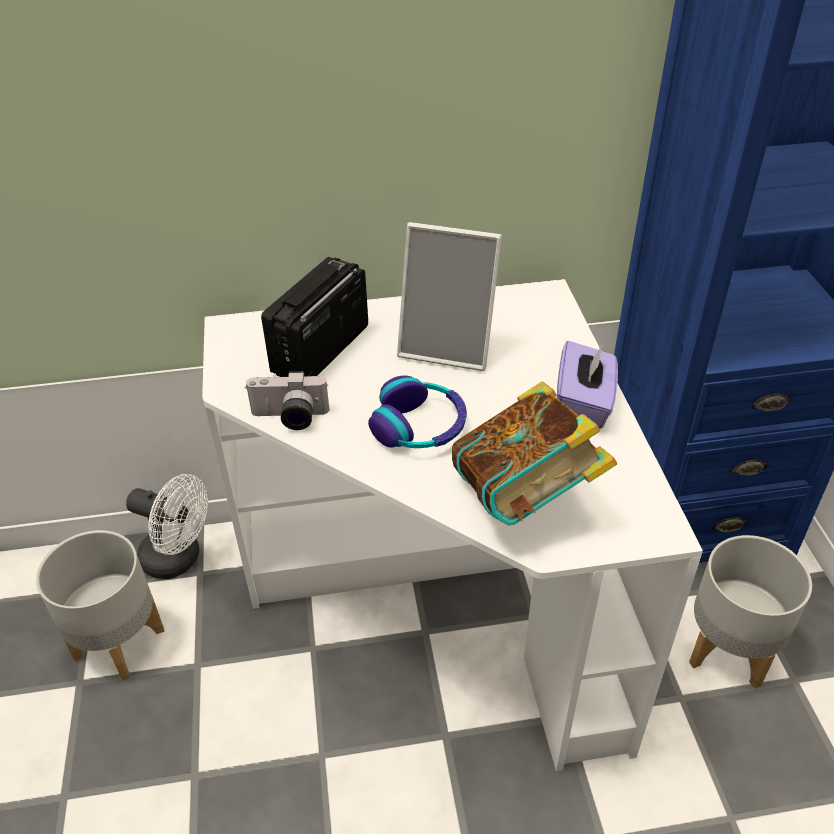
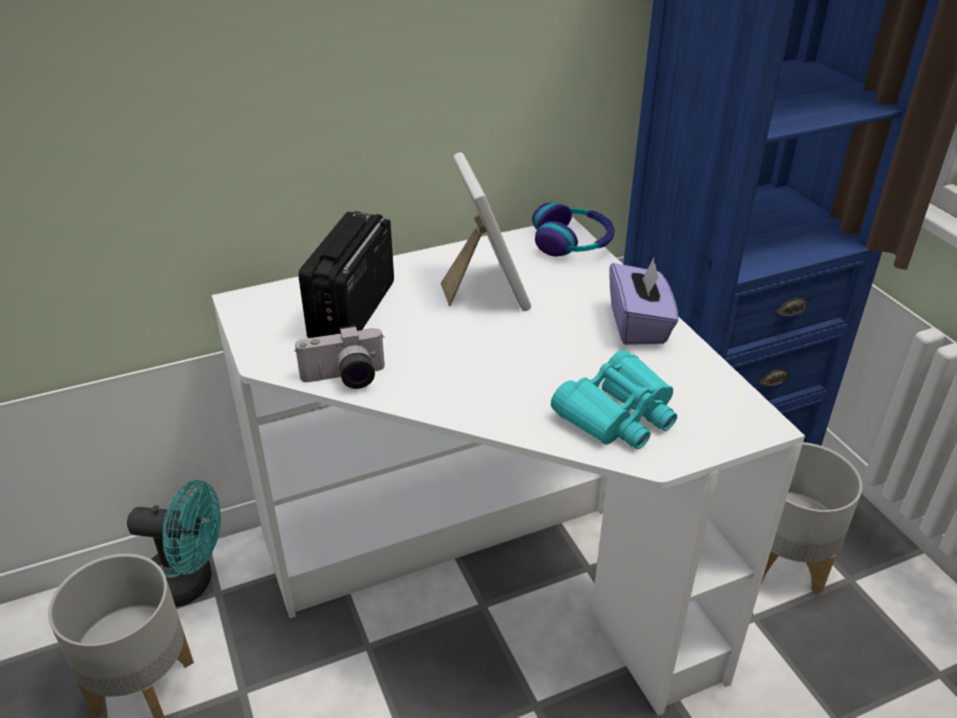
camera: 15 degrees left, 5 degrees down
(179, 559) = (190, 582): white fan -> turquoise fan
(419, 426) = (485, 367): headphones -> headphones (572, 242)
(449, 346) = (485, 289): picture frame -> picture frame turned 105 degrees counterclockwise
(525, 496) = (617, 414): book -> turquoise binoculars

